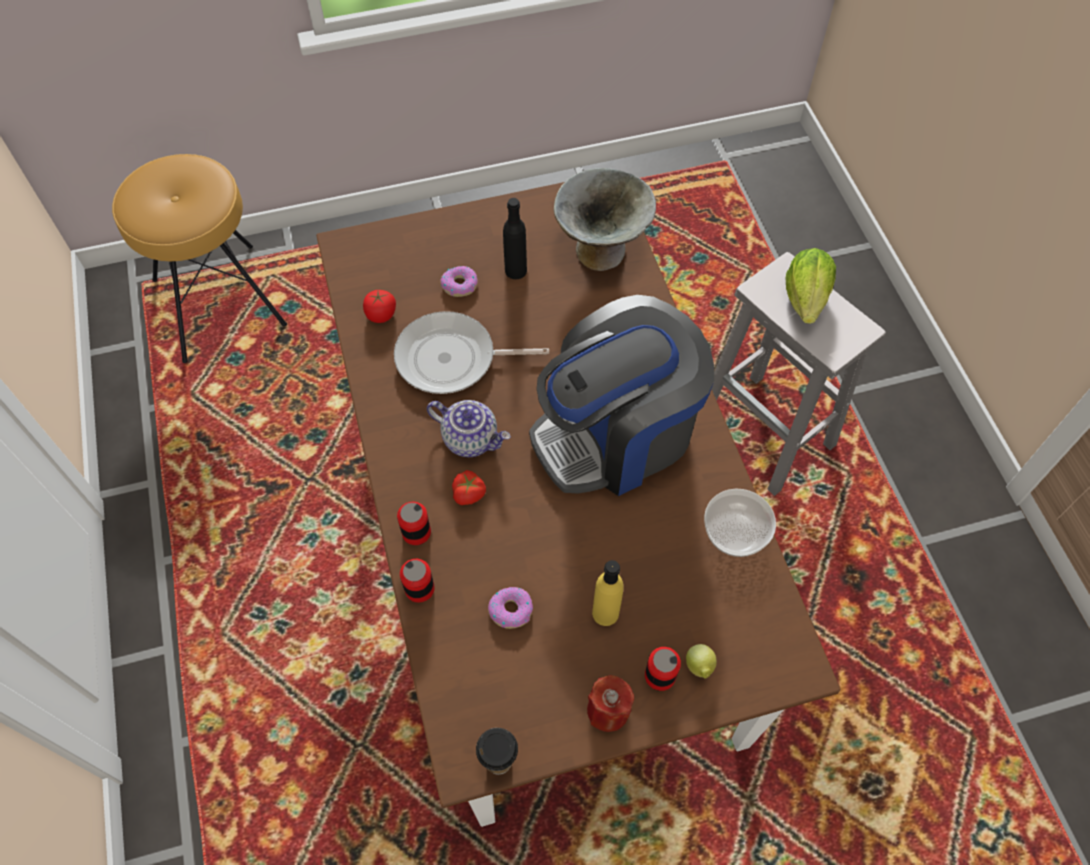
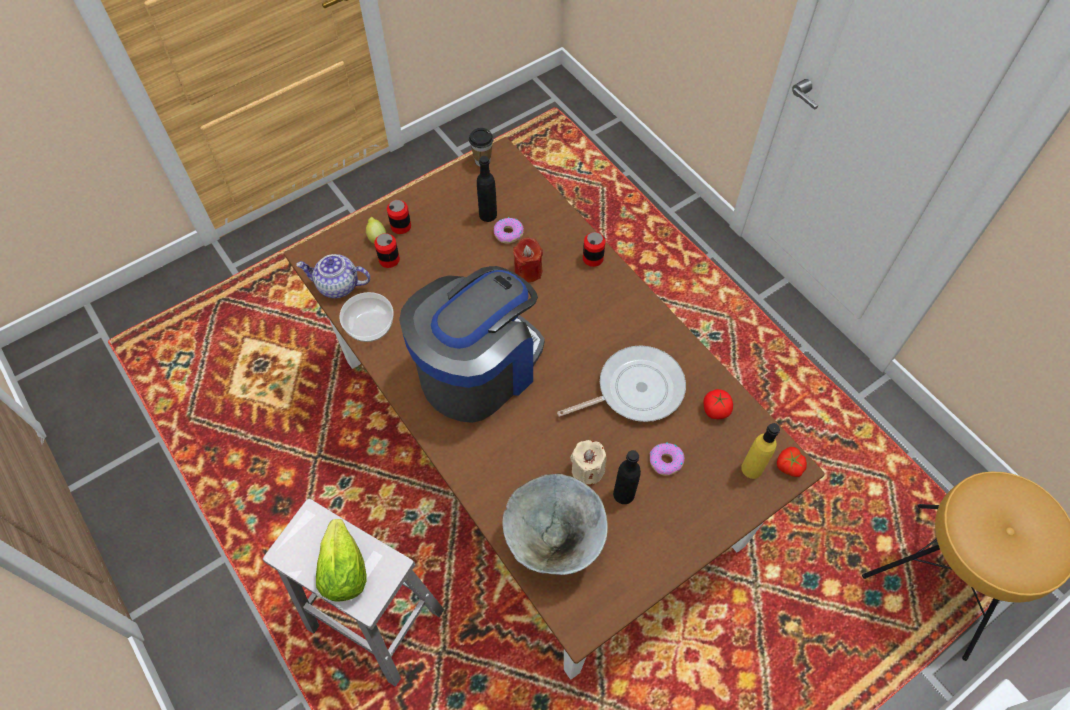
camera: 160 degrees right, 0 degrees up
(419, 588) = (572, 228): can -> can (389, 260)
(469, 493) = (569, 293): tomato -> tomato (788, 466)
(471, 439) = (587, 331): teapot -> teapot (337, 286)
(527, 653) = (488, 214): none -> black bottle
(541, 299) = (587, 470): none -> beige candle
(605, 613) = (446, 249): yellow bottle -> yellow bottle (752, 468)
(608, 710) = (427, 200): red candle -> red candle (528, 271)

